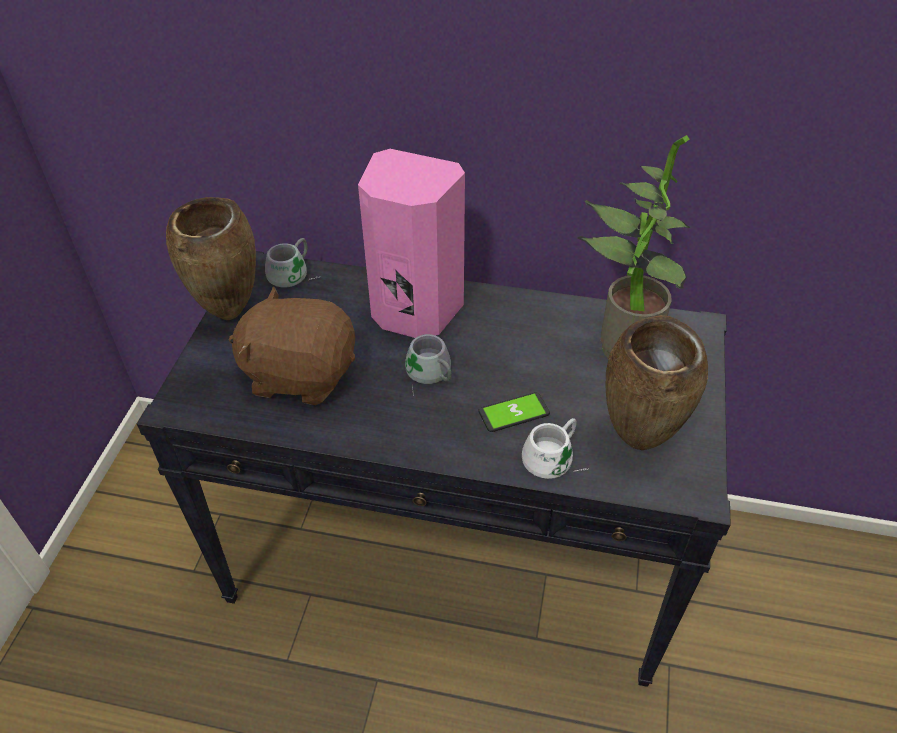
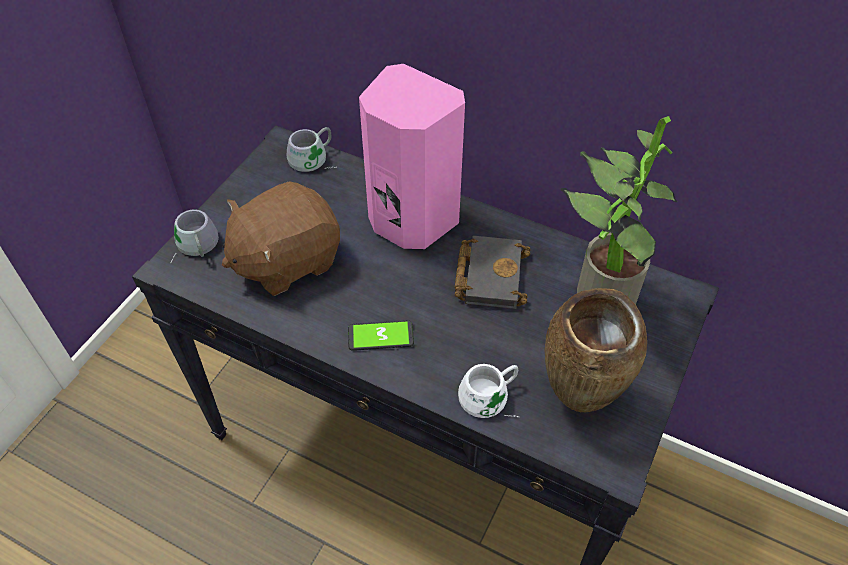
camera: 15 degrees right, 5 degrees up
(230, 314) = (244, 188): brown vase -> none
(300, 374) = (286, 260): brown plush toy -> brown plush toy turned 60 degrees counterclockwise
(428, 375) = (401, 287): grey mug -> grey mug (194, 247)
(510, 346) = (489, 274): none -> black book
(514, 413) = (468, 343): phone -> phone (380, 336)

